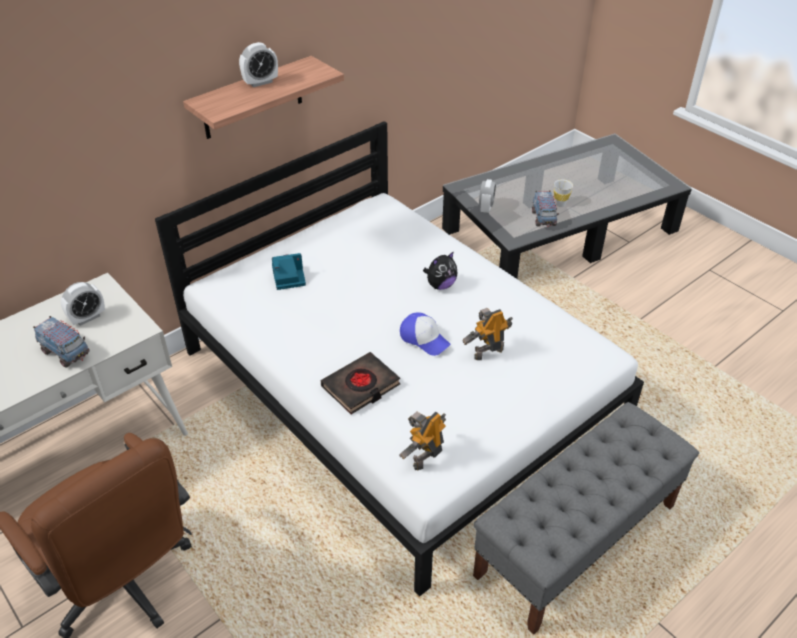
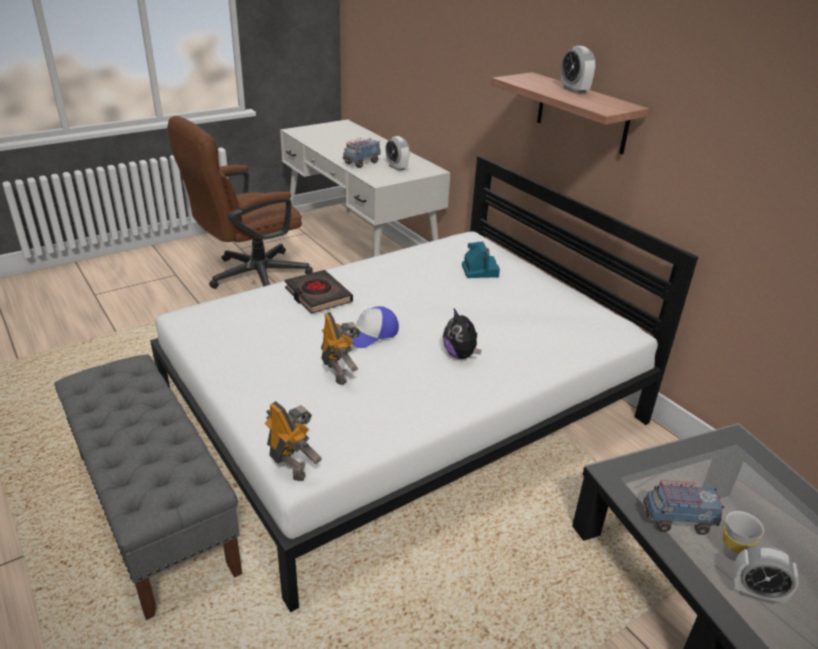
camera: 95 degrees right, 10 degrees down
(425, 457) = (217, 319): toy robot -> toy robot (291, 466)
(486, 208) = (687, 457): alarm clock -> alarm clock (756, 593)

